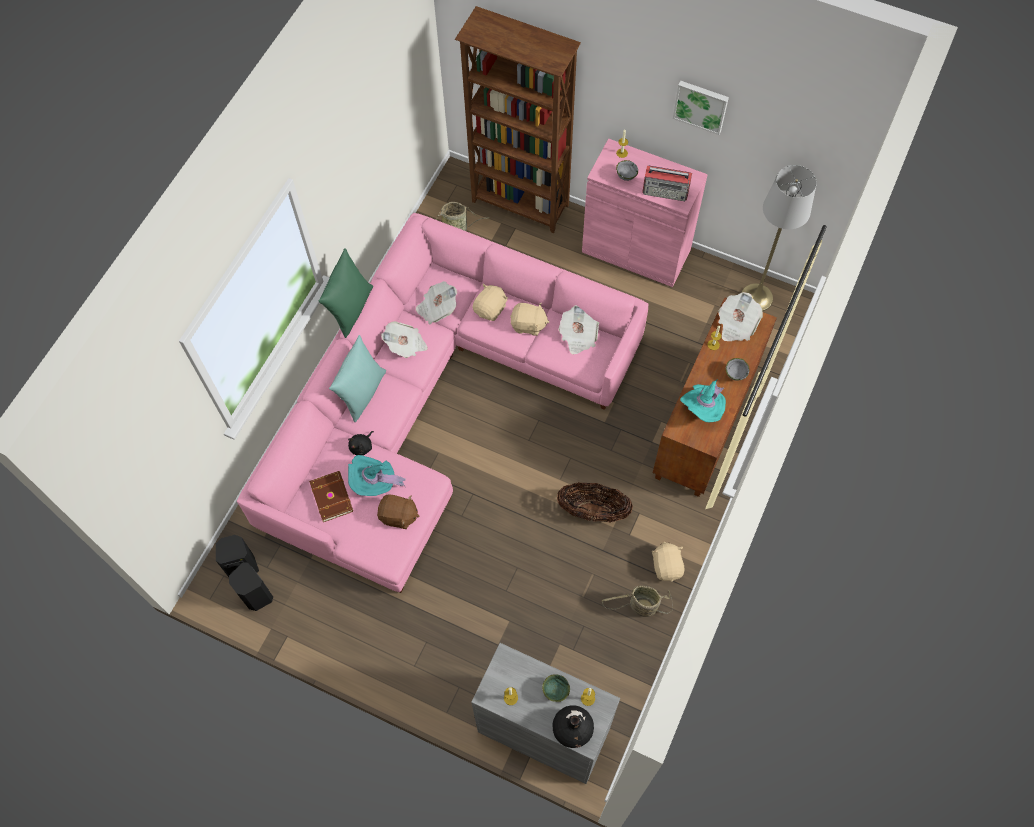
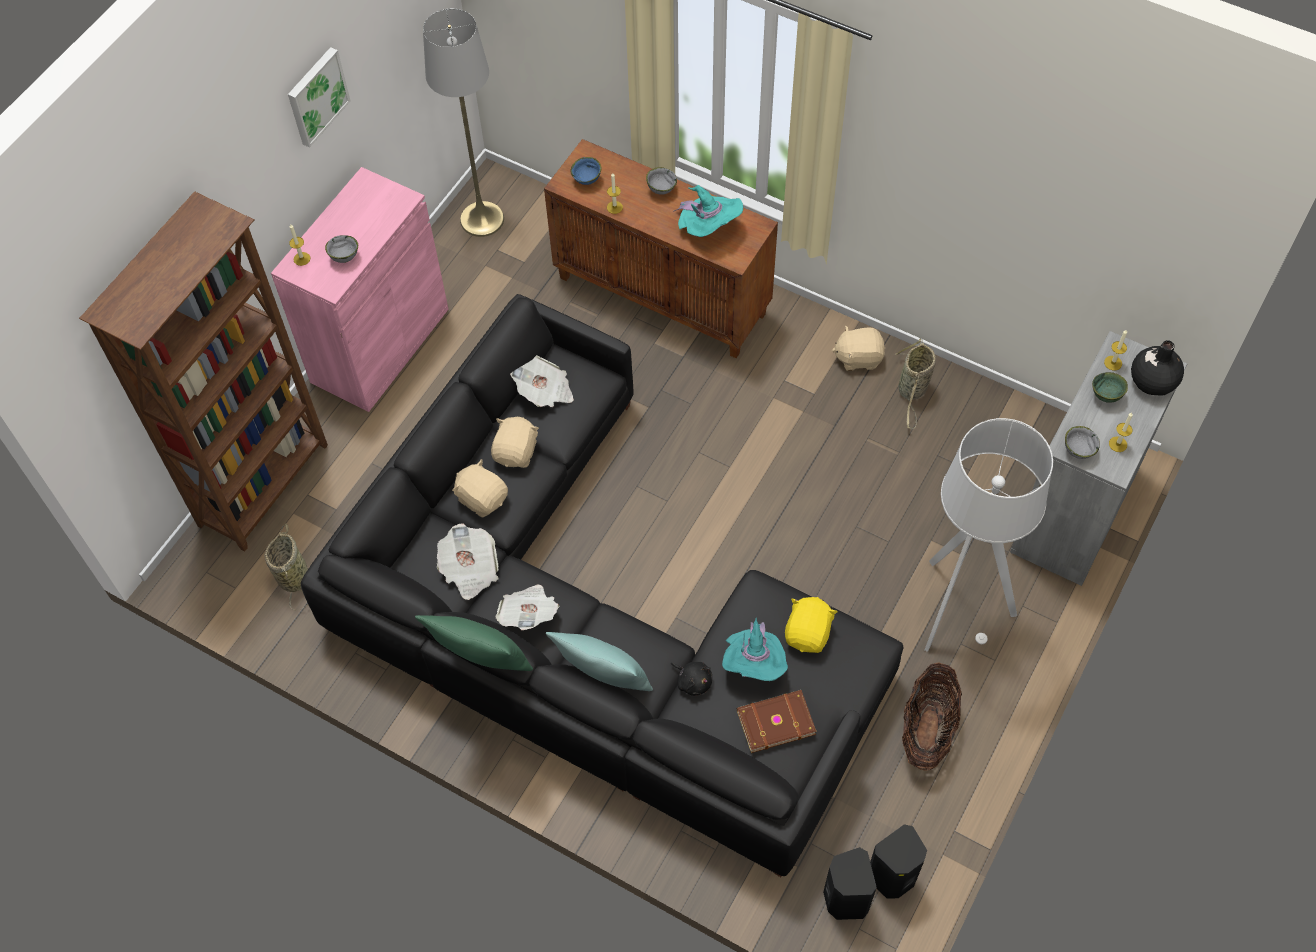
camera: 85 degrees left, 5 degrees down
(398, 516) = (808, 633): brown plush toy -> yellow plush toy
(432, 401) = (591, 622): pink sofa -> black sofa
(453, 639) = (957, 609): none -> grey floor lamp
(503, 666) = (1077, 450): none -> grey bowl
(593, 511) = (778, 431): basket -> basket (927, 729)
(666, 191) = (380, 214): radio -> none
(736, 324) = (587, 180): newspaper -> blue bowl

